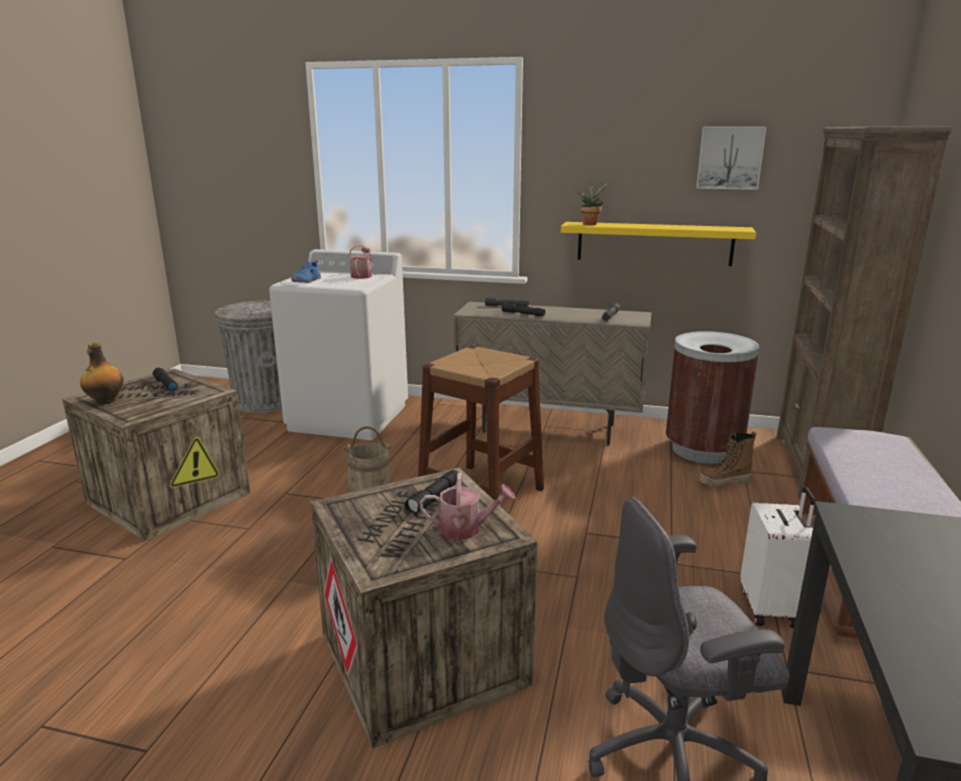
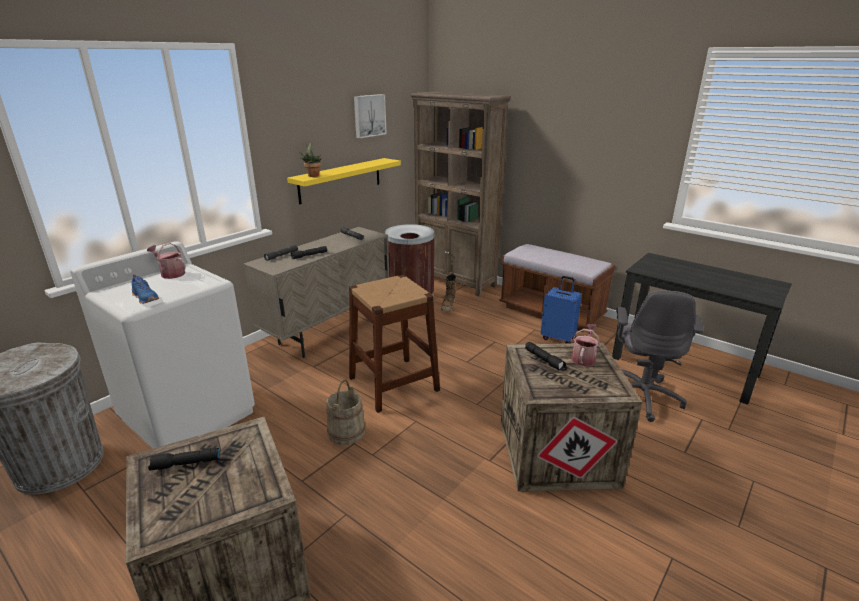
camera: 65 degrees left, 5 degrees up
(105, 401) = (189, 516): bottle -> none
(770, 608) = (558, 338): white suitcase -> blue suitcase

